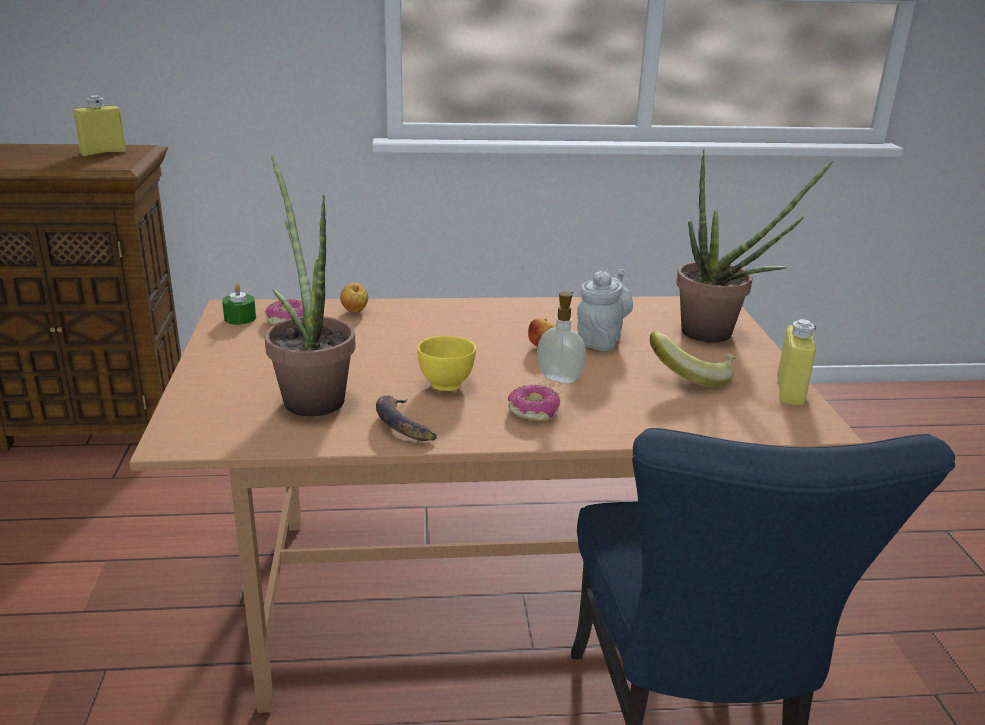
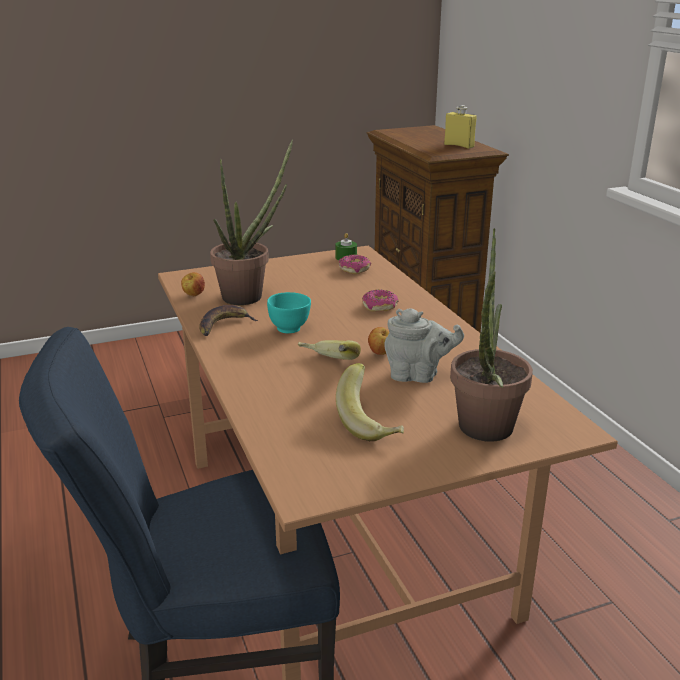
camera: 75 degrees right, 0 degrees up
(355, 312) = (387, 284): apple -> apple (193, 295)
(446, 384) = (289, 329): yellow bowl -> turquoise bowl
(534, 411) = (265, 362): donut -> donut (380, 306)
(560, 378) = (327, 366): soap dispenser -> banana
(790, 391) = (374, 478): yellow bottle -> none

